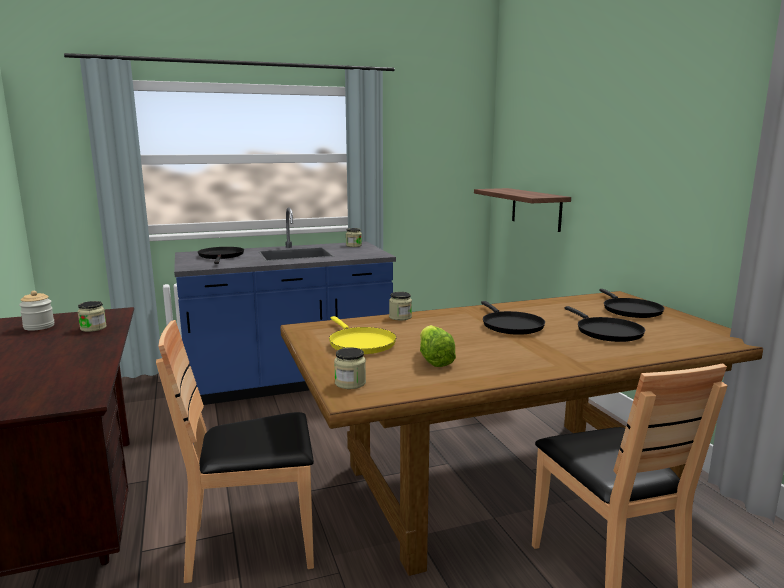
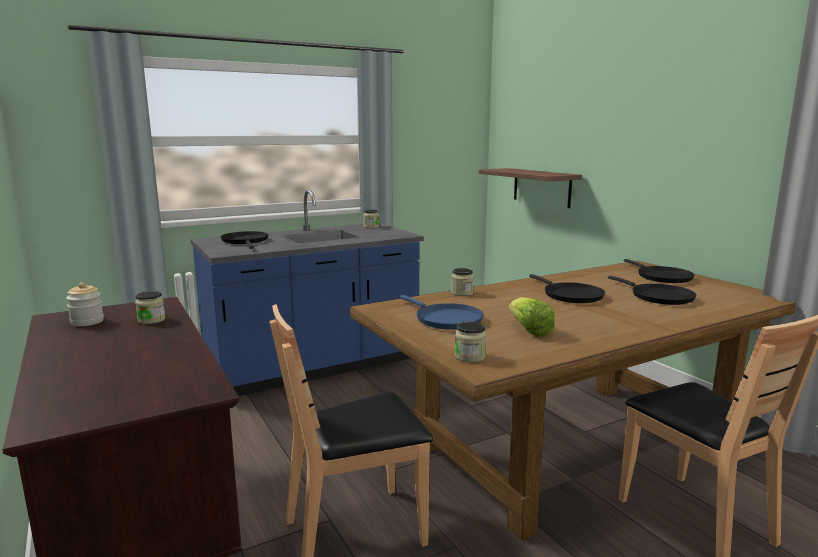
camera: 10 degrees left, 0 degrees up
(360, 343) = (445, 319): yellow frying pan -> blue frying pan

